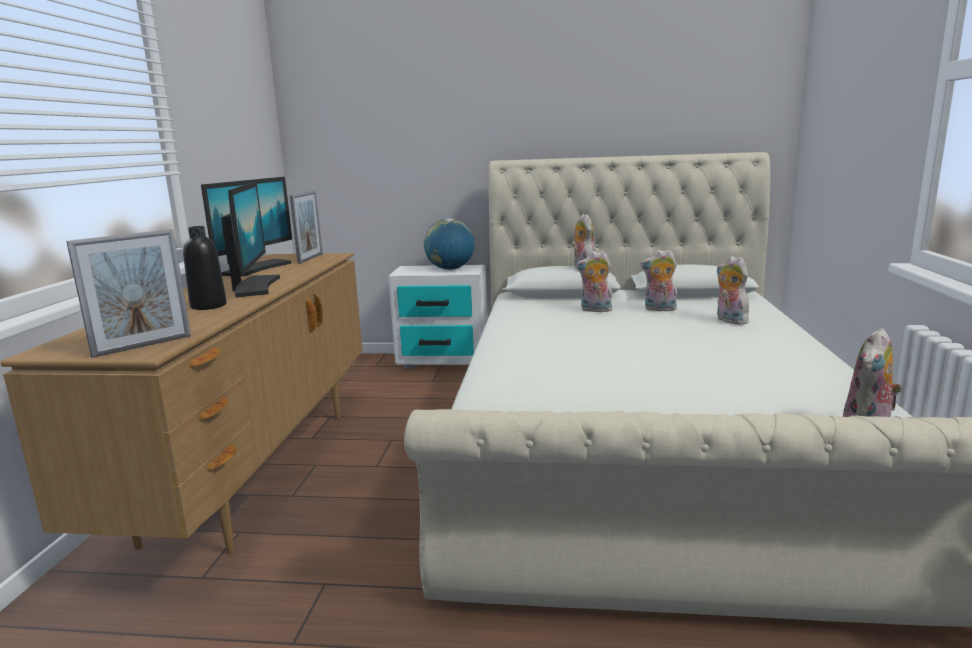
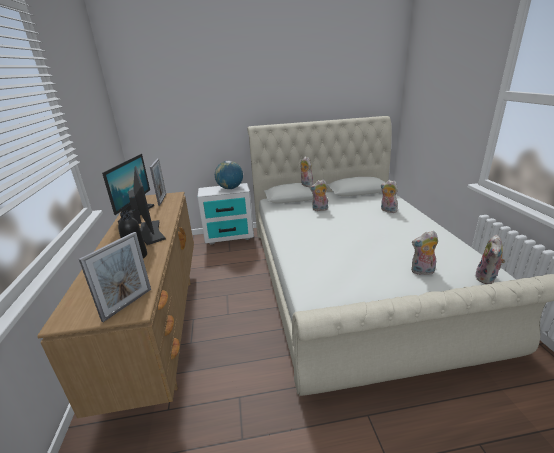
camera: 15 degrees left, 10 degrees up
(659, 309) = (350, 205): plush toy -> plush toy (422, 272)

